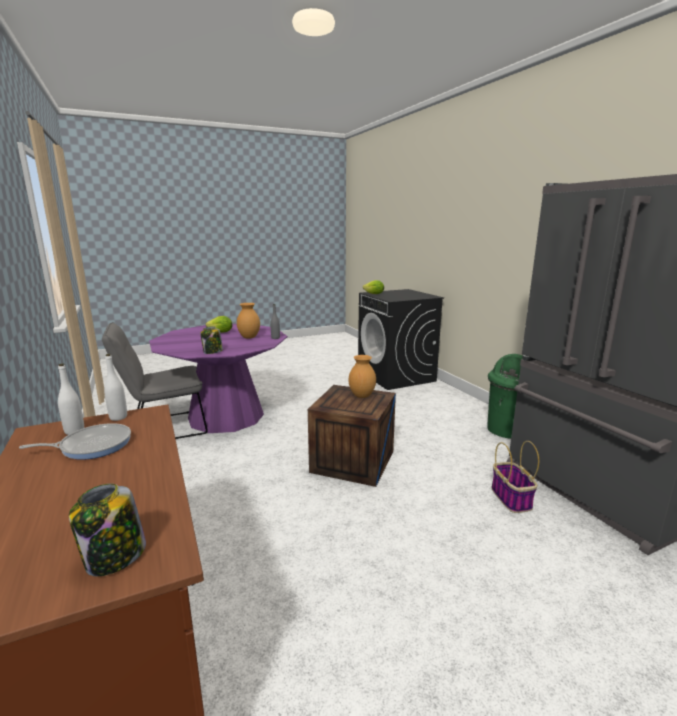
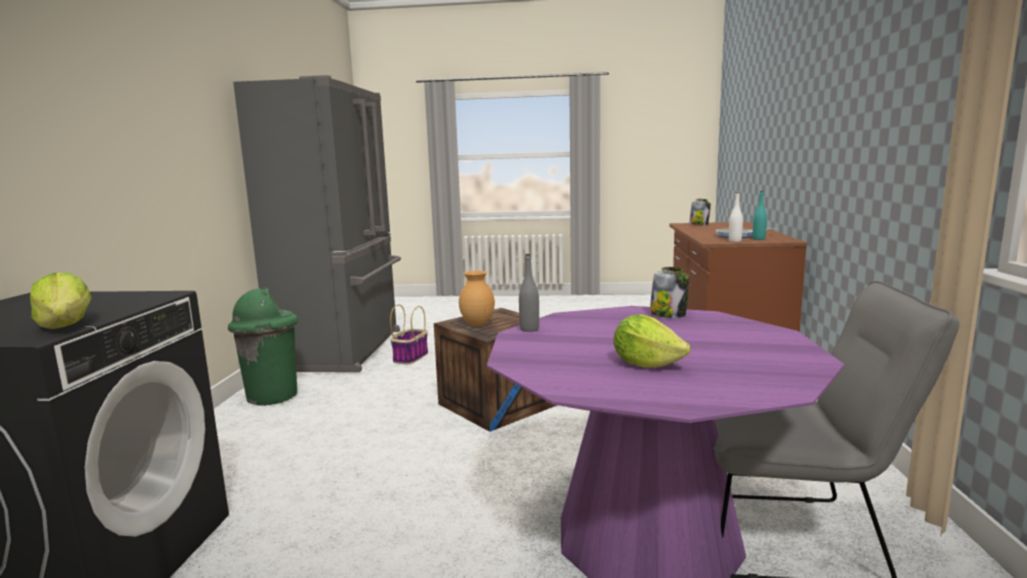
camera: 150 degrees left, 5 degrees down
(74, 431) = (758, 239): white bottle -> turquoise bottle
(249, 337) = (581, 338): brown vase -> none

